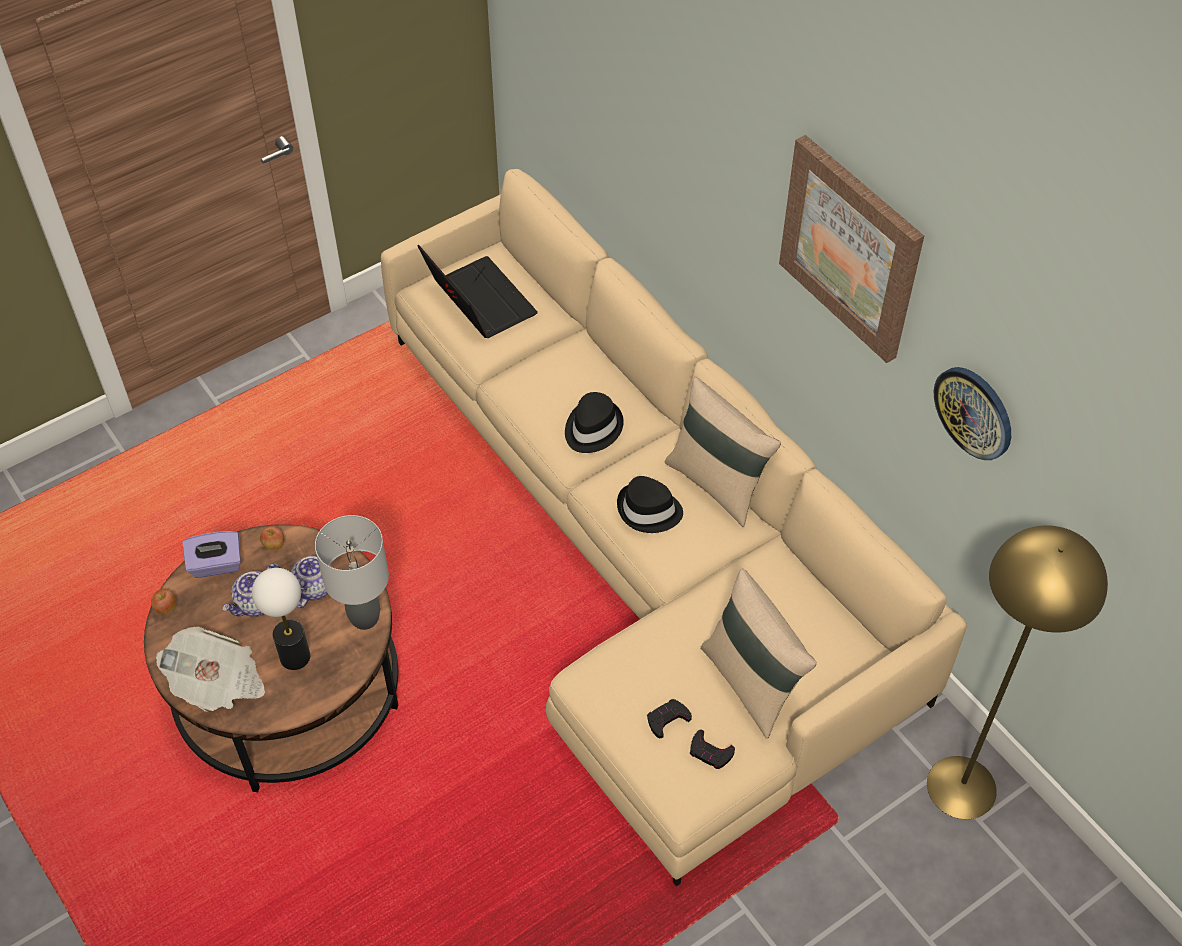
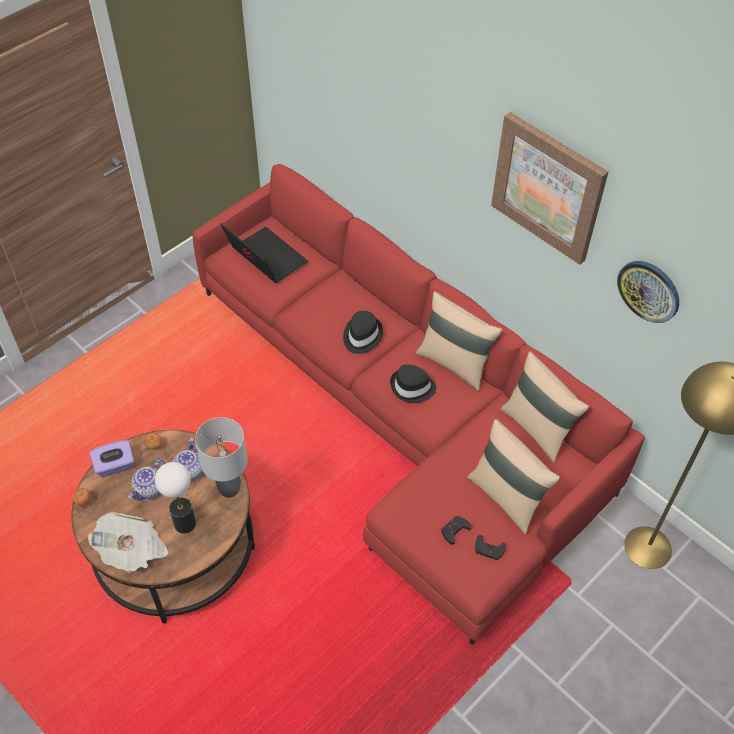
camera: 10 degrees left, 0 degrees up
(644, 550) = (403, 415): beige sofa -> red sofa
(818, 592) = (537, 428): none -> beige pillow

